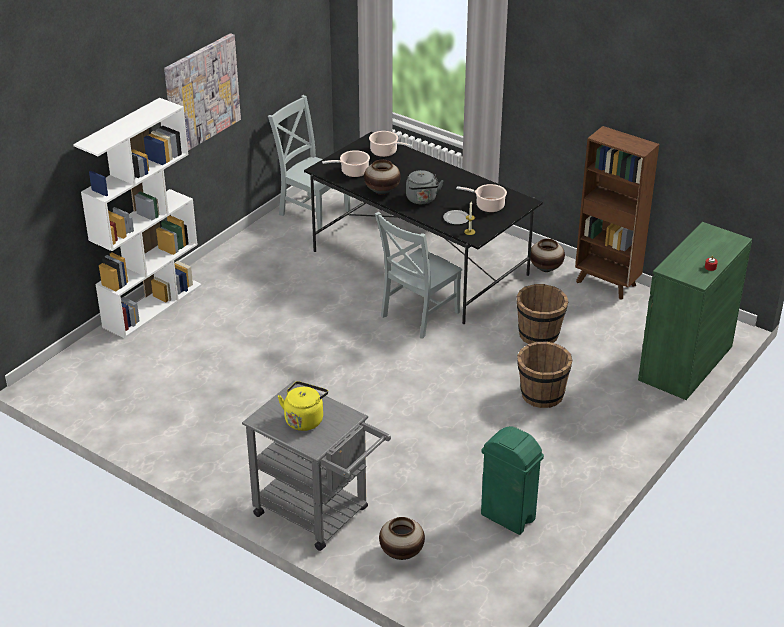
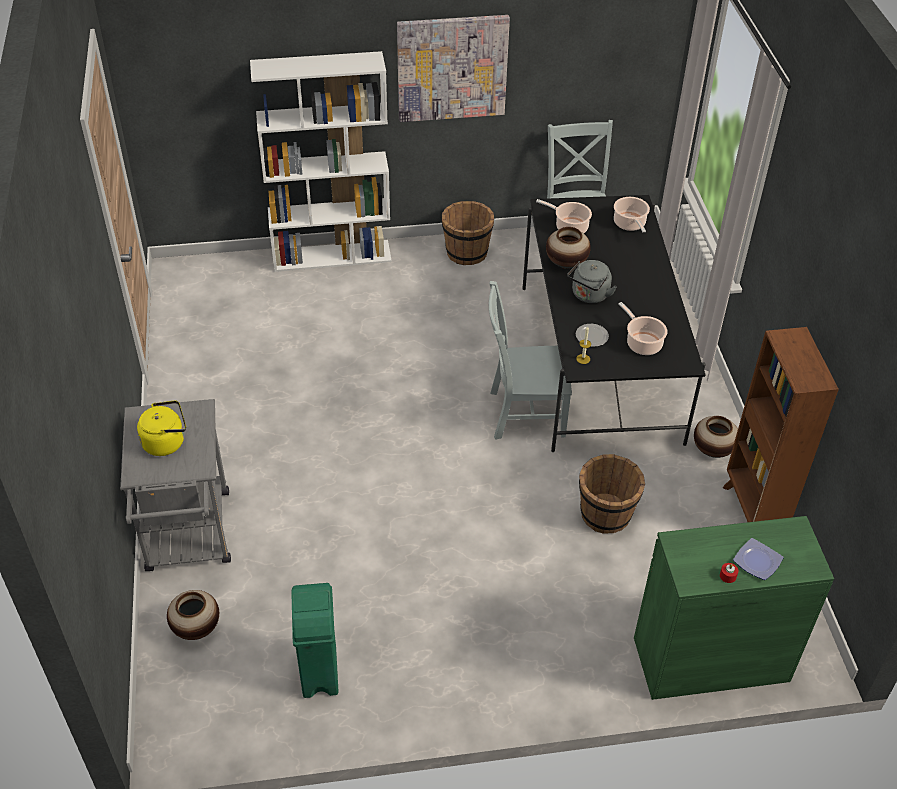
camera: 45 degrees right, 10 degrees up
(541, 395) = (519, 578): brown bucket -> brown bucket (466, 252)
(713, 253) = (757, 562): none -> plate

